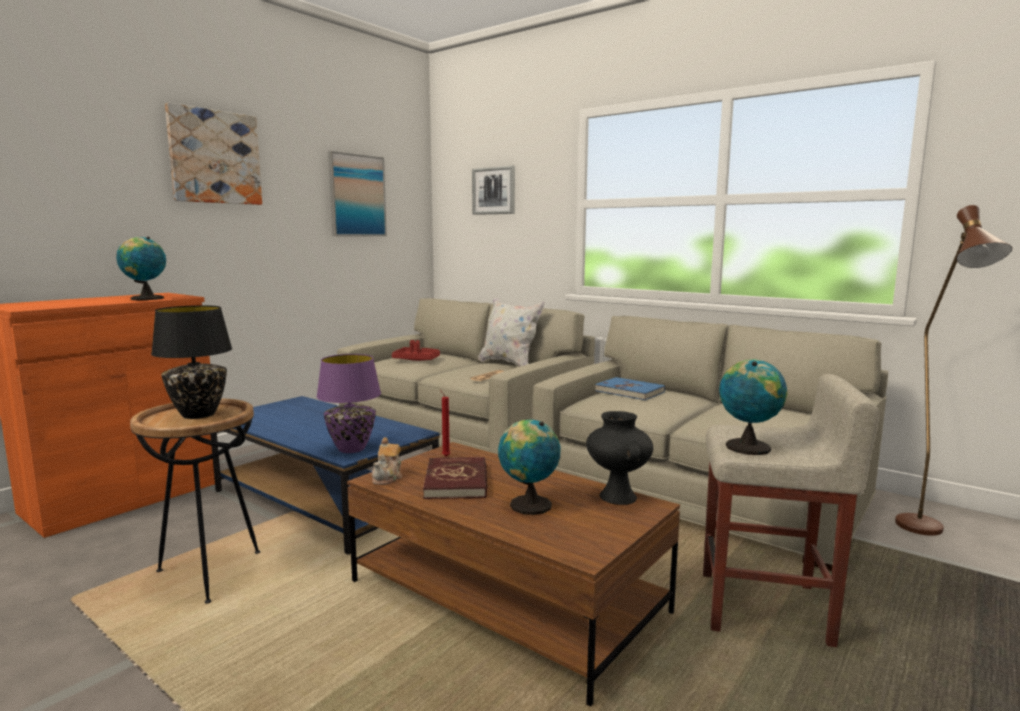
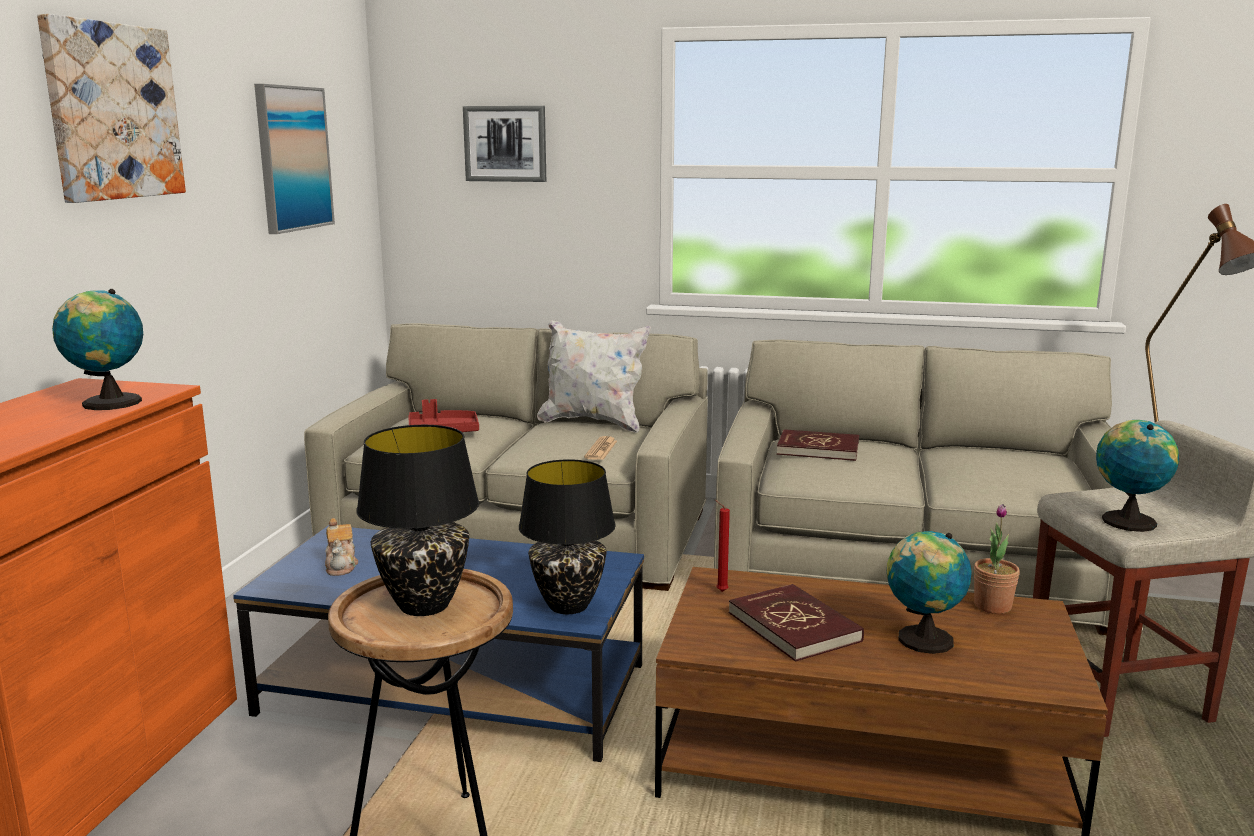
camera: 25 degrees left, 5 degrees up
(352, 449) = (569, 605): purple table lamp -> black table lamp
(388, 477) = (701, 640): teapot -> teapot (341, 566)
(616, 496) = (992, 606): black vase -> potted plant
(629, 391) = (818, 449): blue book -> red book

